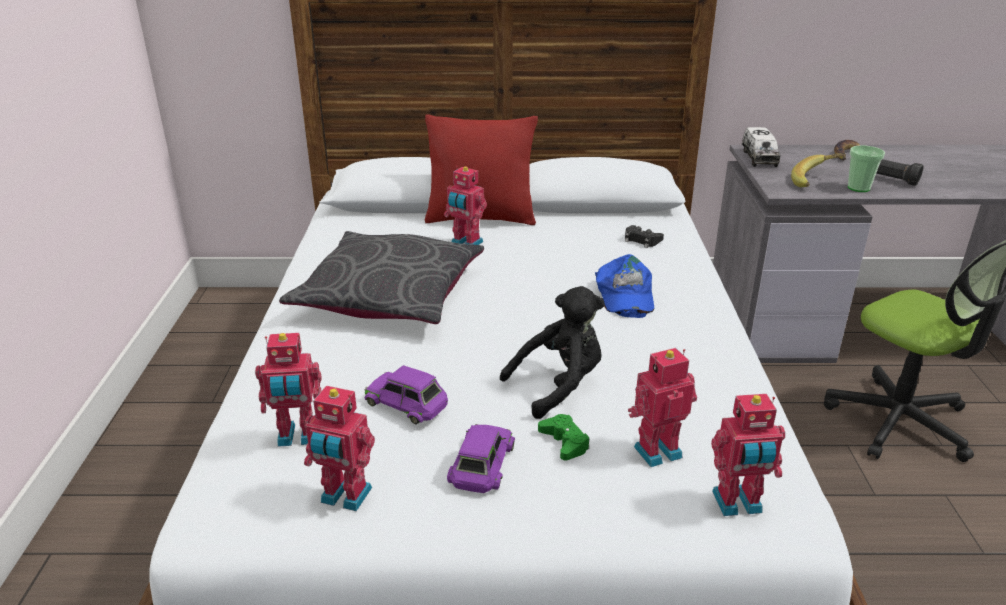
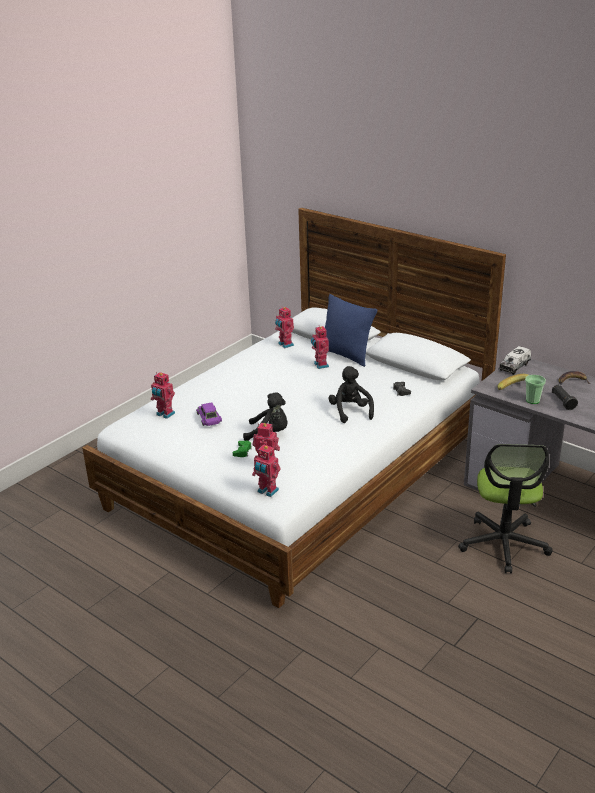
camera: 40 degrees right, 0 degrees up
(344, 497) = (158, 437): toy robot -> toy robot (285, 345)
(389, 294) = (258, 377): grey pillow -> none
(481, 218) = (346, 355): red pillow -> blue pillow
(482, 465) = (207, 446): purple toy car -> none
(624, 294) = (350, 411): blue cap -> black plush toy

